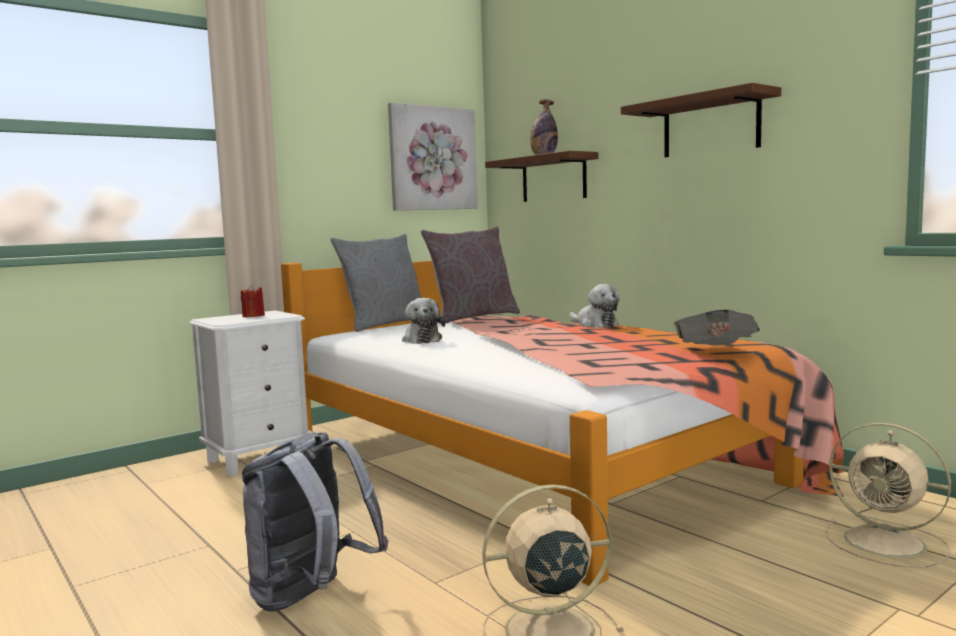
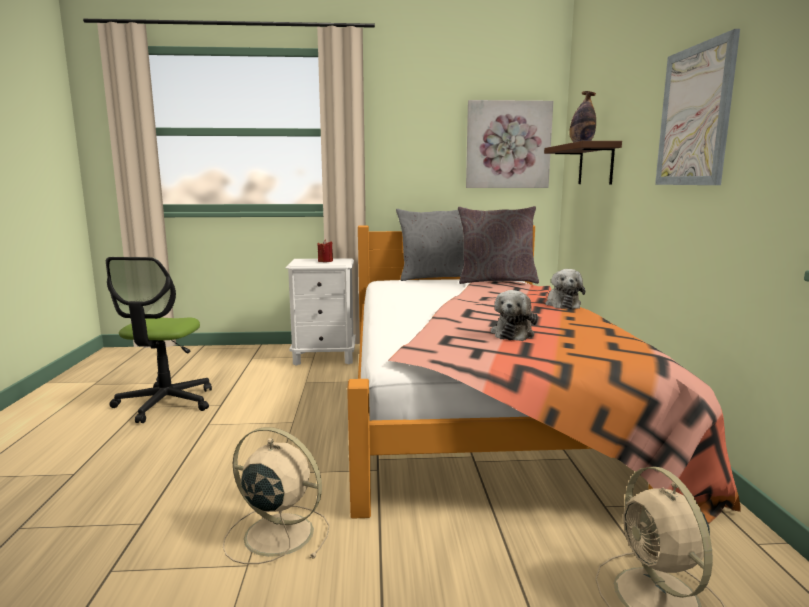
camera: 35 degrees right, 5 degrees up
(108, 570) = (165, 403): none -> office chair
(311, 597) = (210, 455): grey backpack -> none
(422, 339) = (416, 295): plush toy -> plush toy (513, 333)
(710, 126) = (694, 116): brown shelf -> picture
(716, 352) = (574, 353): newspaper -> none

